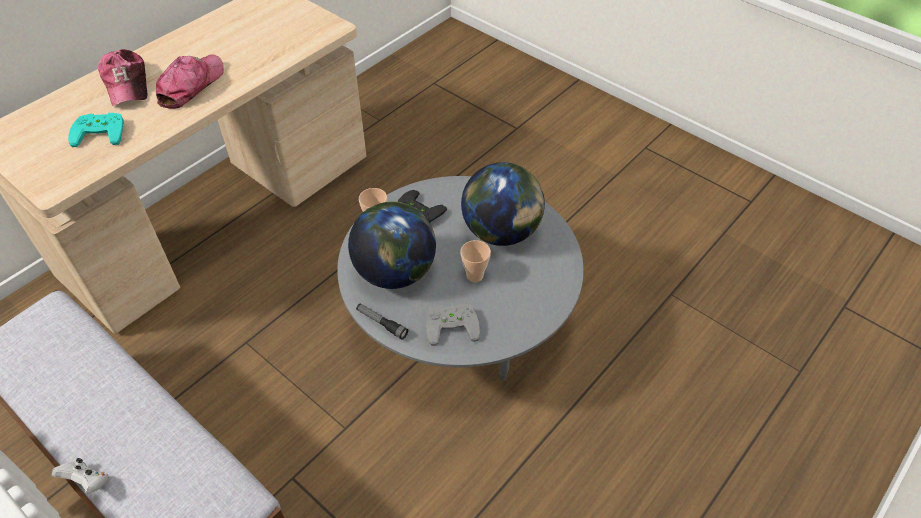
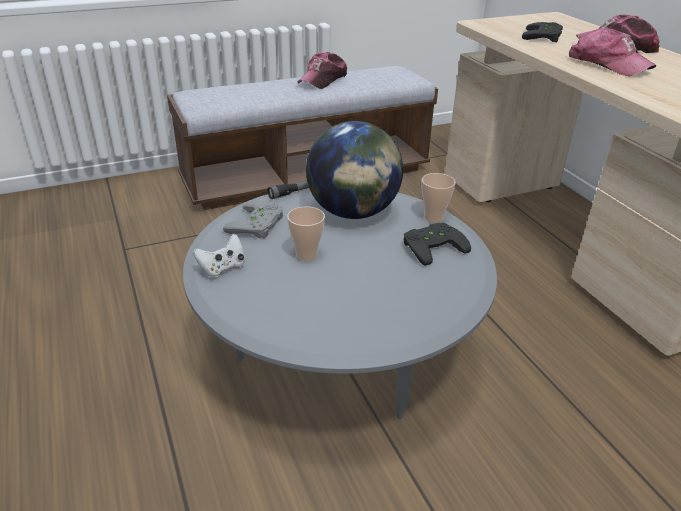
camera: 115 degrees right, 15 degrees down
(78, 406) = (323, 79): none -> cap
(87, 482) = (267, 78): white game controller -> white game controller (222, 268)
(101, 131) = (545, 37): turquoise game controller -> black game controller
(501, 232) = (358, 296): globe -> none

